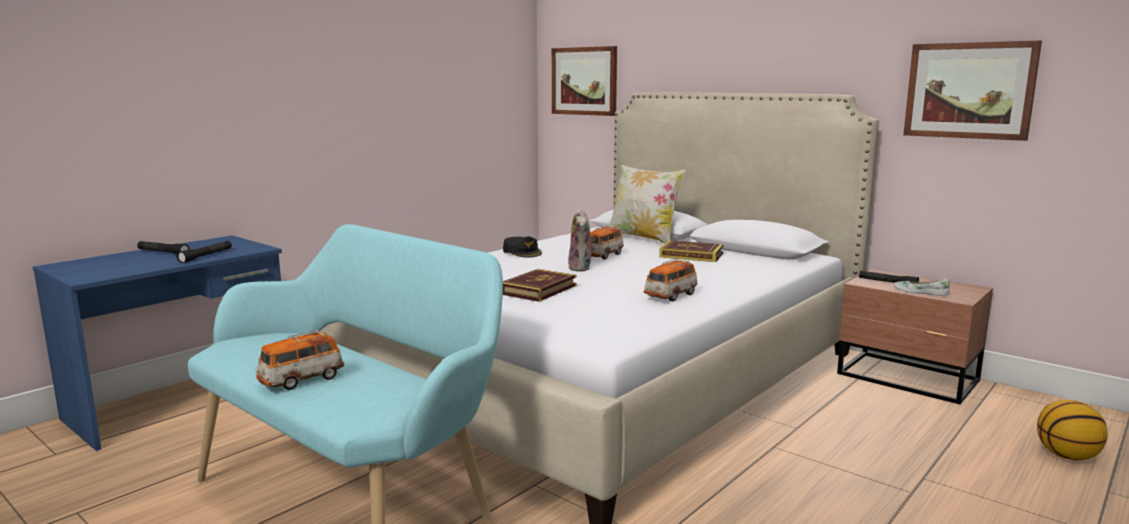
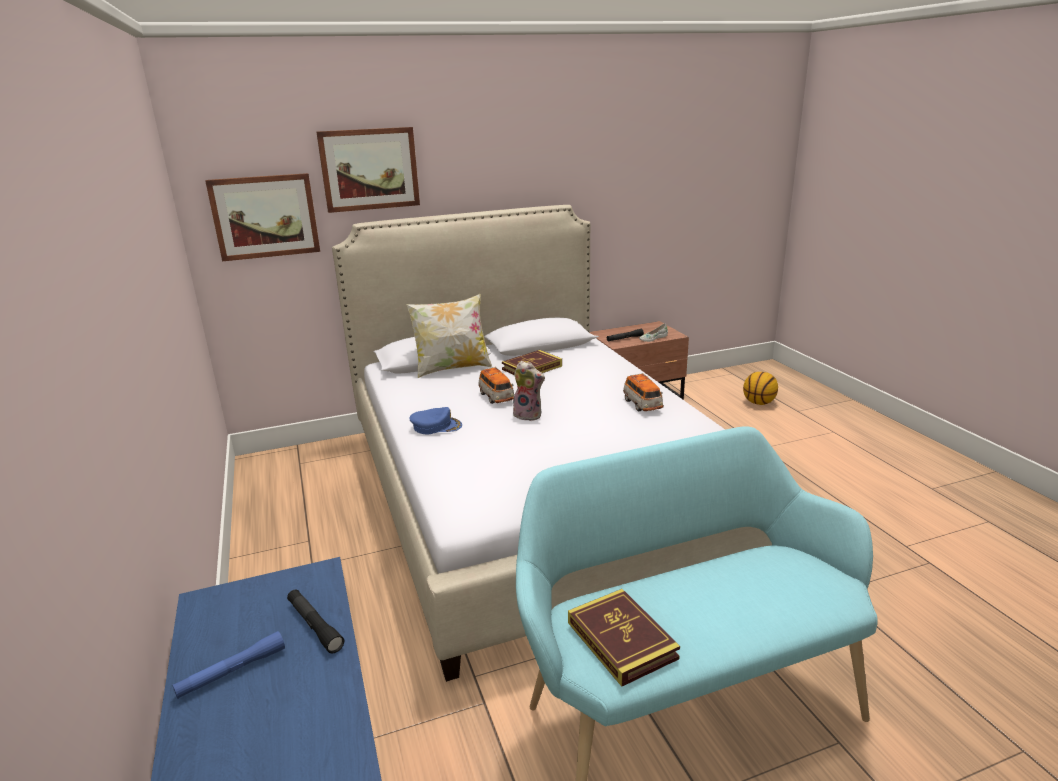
camera: 60 degrees left, 10 degrees up
(163, 253) = (232, 672): black flashlight -> blue flashlight
(301, 380) = (741, 619): toy car -> none
(522, 252) = (436, 426): black cap -> blue cap
(538, 289) = (580, 448): book -> book (621, 640)
(969, 90) = (635, 192): picture -> picture (369, 169)

